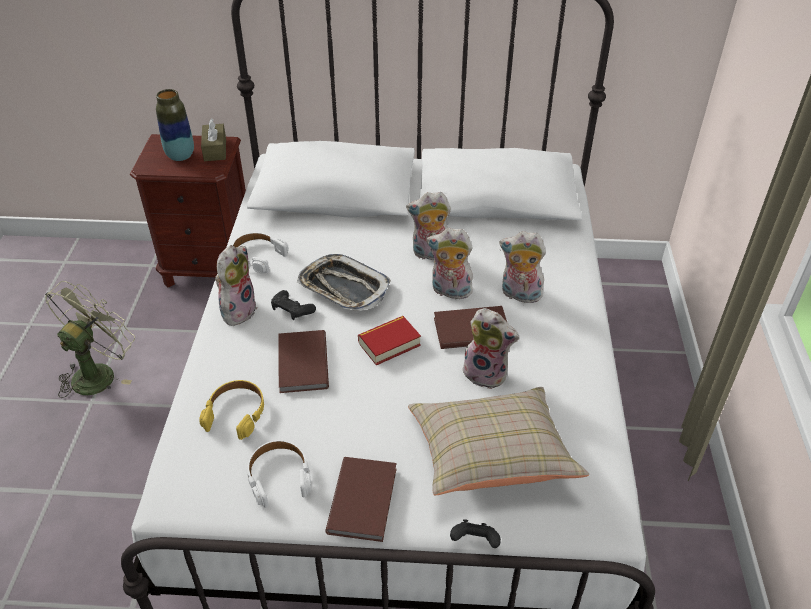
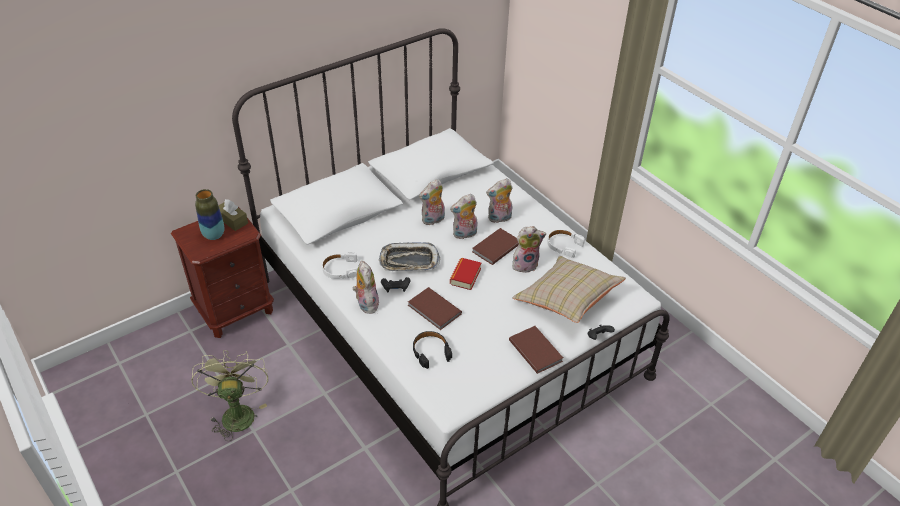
camera: 40 degrees left, 0 degrees up
(236, 413) = (430, 352): yellow headphones -> black headphones
(279, 476) = (486, 365): white headphones -> white headphones (563, 246)

